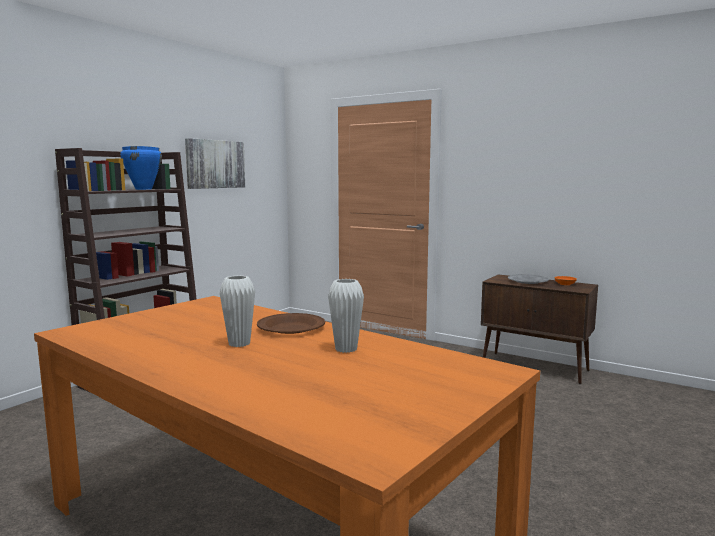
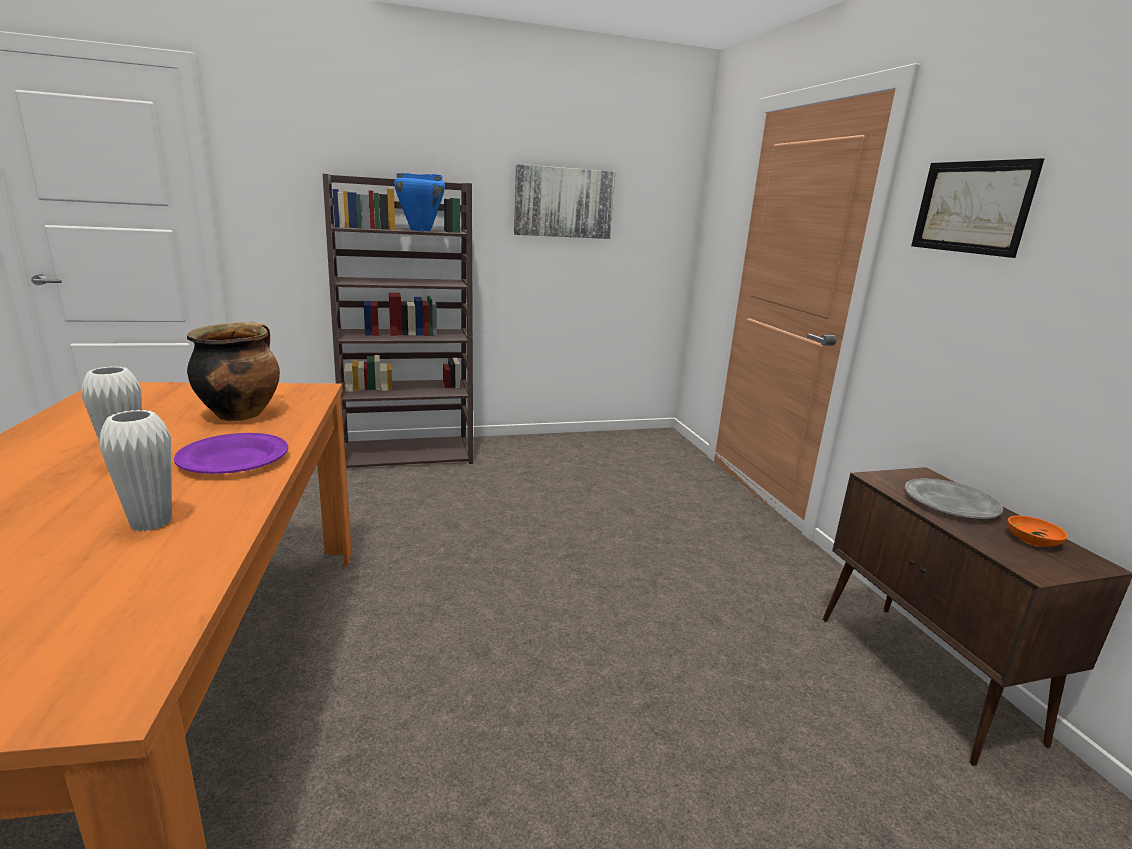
camera: 40 degrees right, 10 degrees up
(215, 317) = (240, 413): none -> cooking pot
(290, 328) = (233, 459): brown plate -> purple plate
(488, 152) = (971, 207): none -> picture

